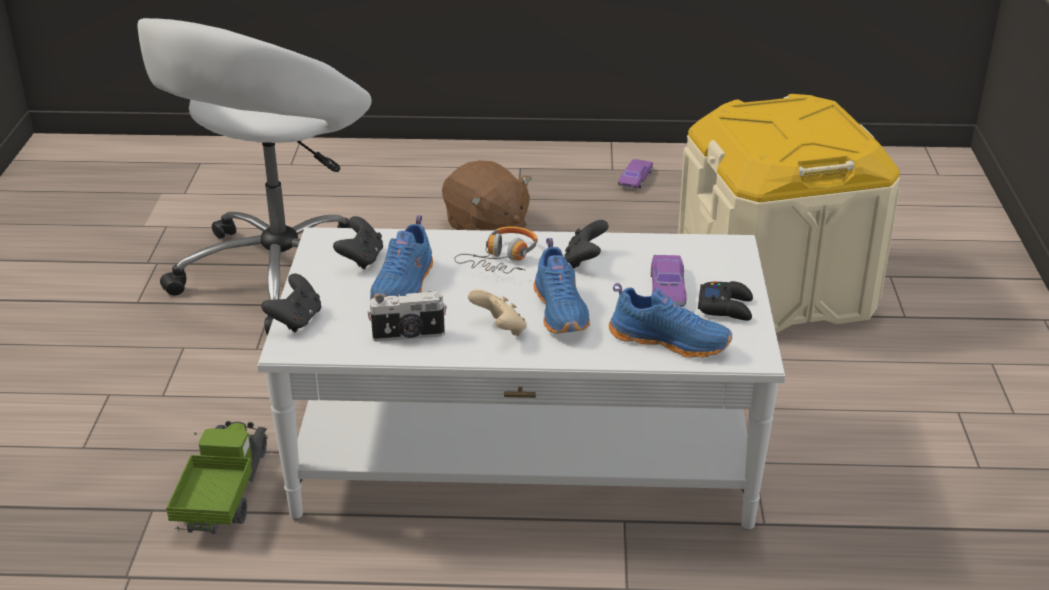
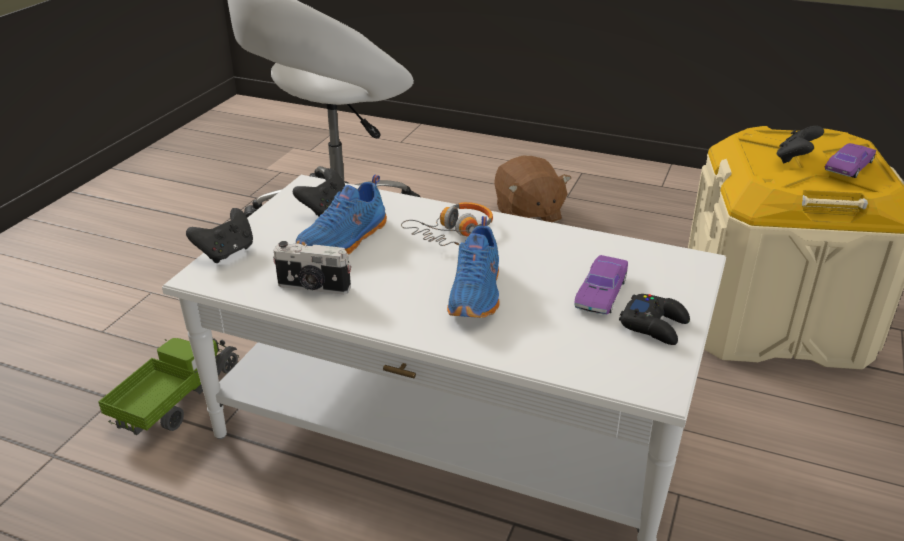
camera: 20 degrees right, 0 degrees up
(500, 330) = (403, 300): beige game controller -> none
(584, 260) = (532, 248): black game controller -> black game controller (795, 159)
(635, 179) = (678, 197): purple toy car -> purple toy car (848, 167)
(670, 340) = (572, 349): blue shoe -> none

